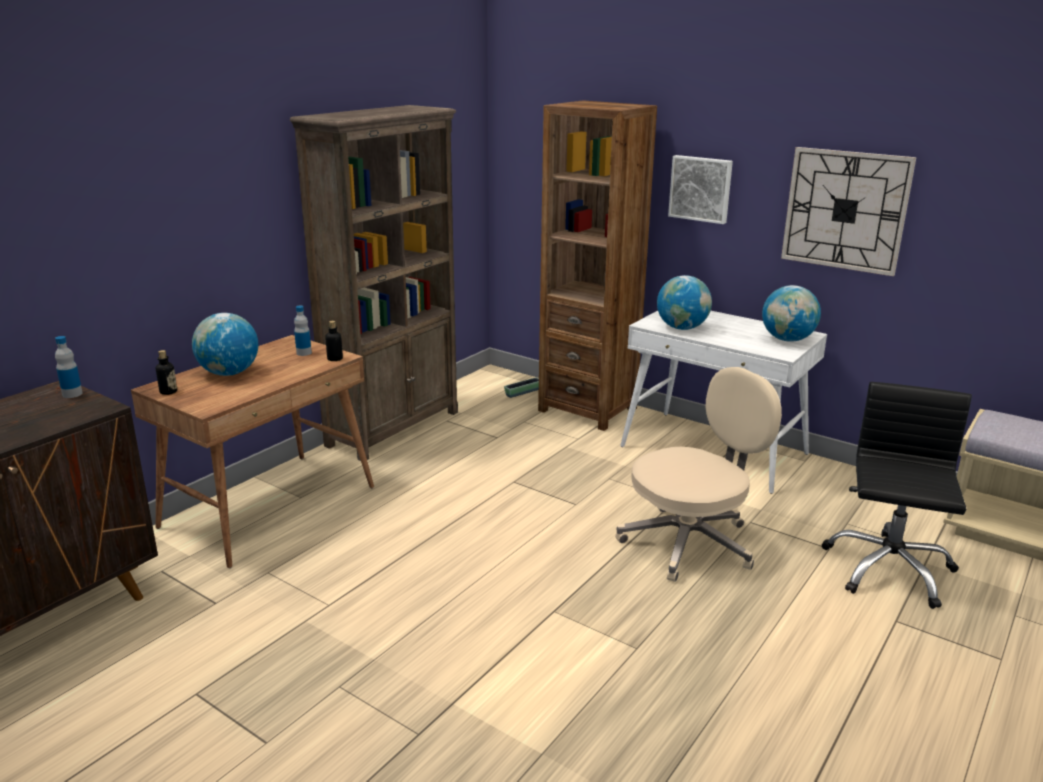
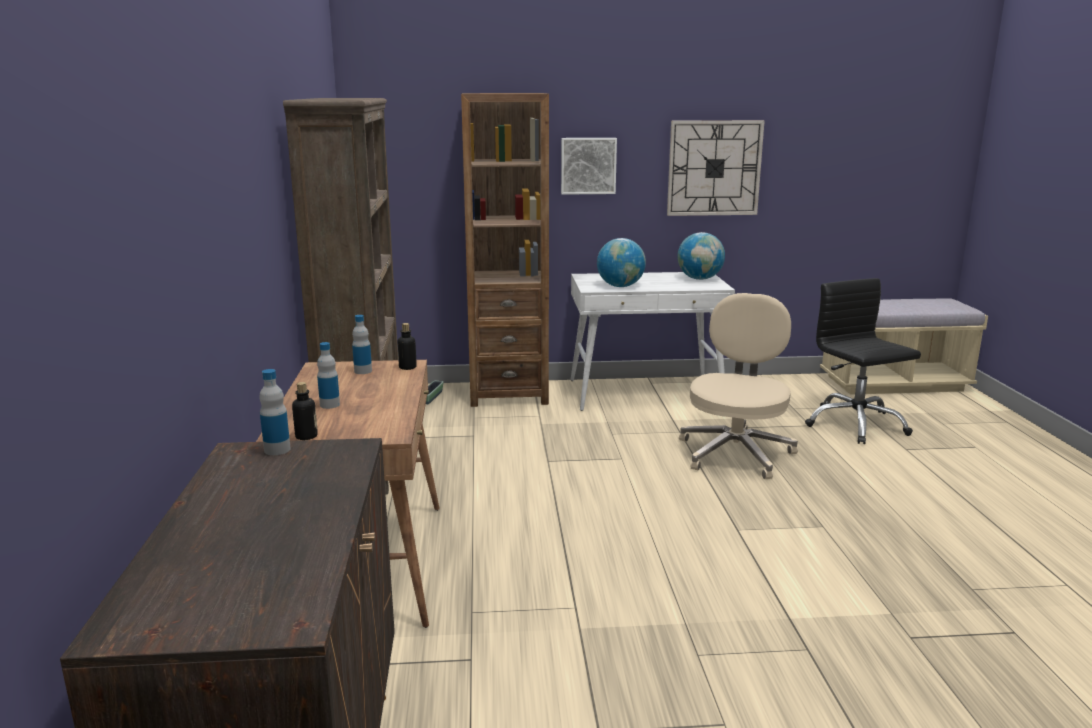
camera: 40 degrees left, 5 degrees down
(229, 373) = (330, 405): globe -> bottle

